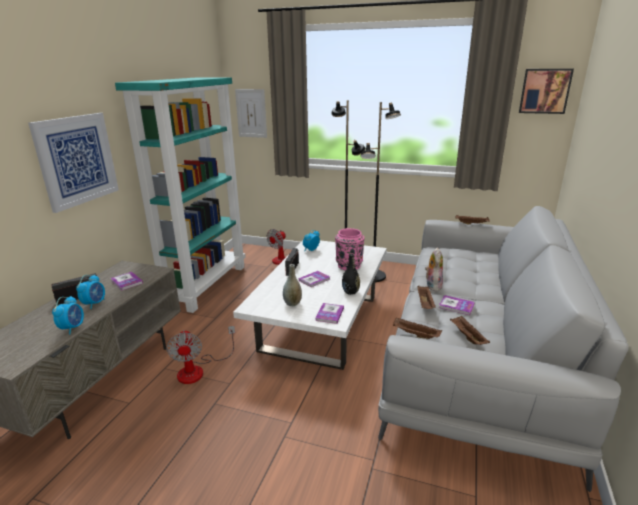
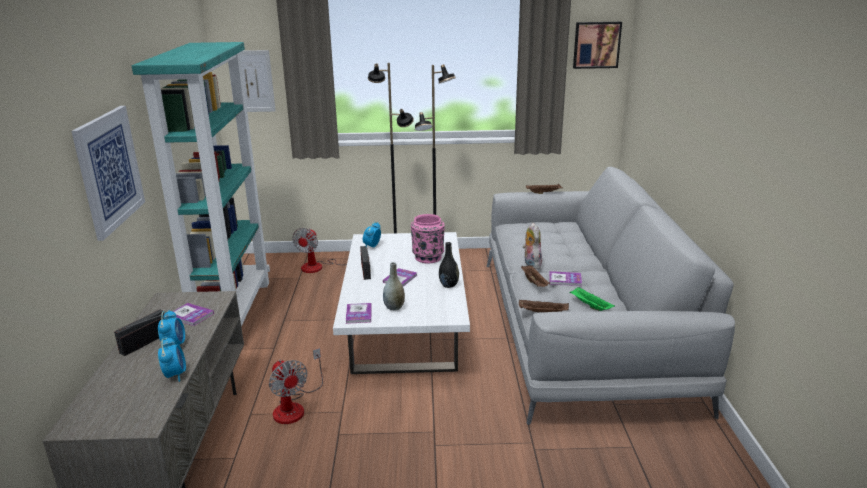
camera: 20 degrees left, 0 degrees up
(329, 314) = (442, 311): book -> book (359, 314)
(467, 337) = (590, 306): brown tray -> green tray

